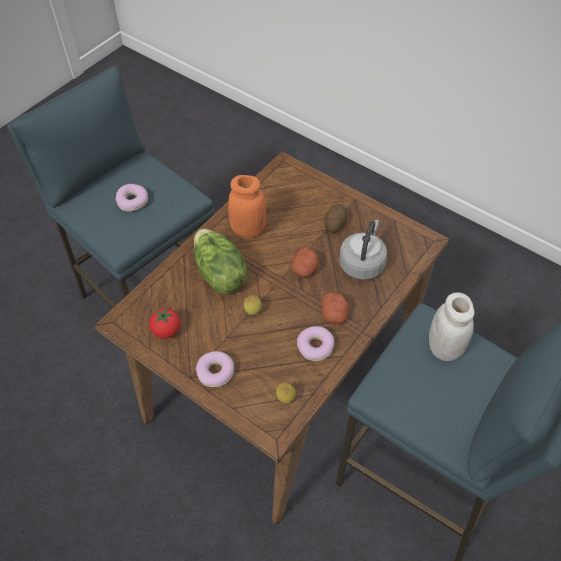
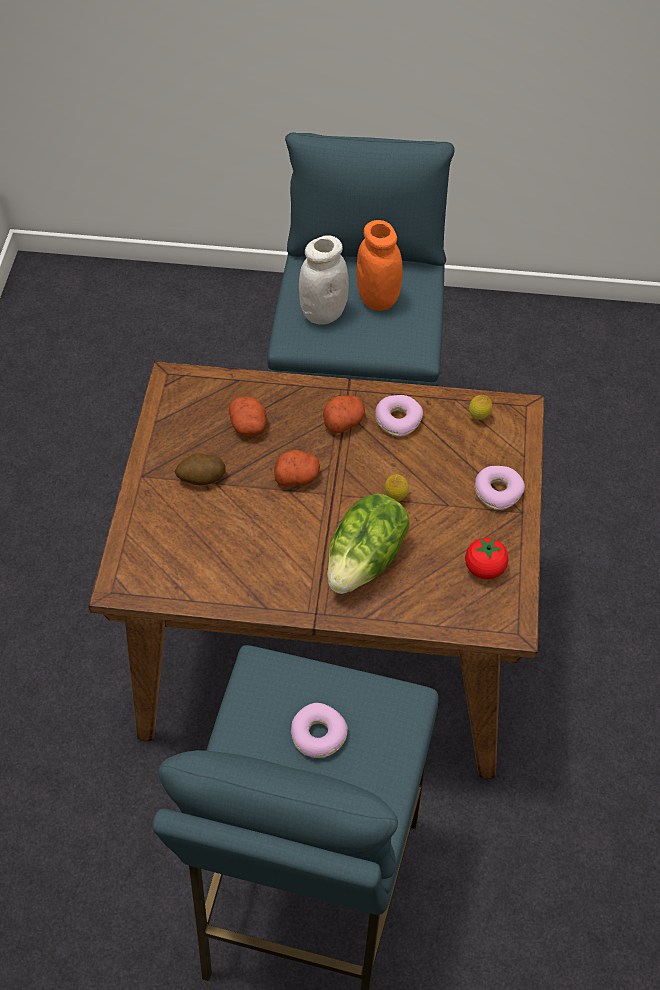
camera: 120 degrees left, 0 degrees up
(248, 230) = (273, 567): orange jar -> orange jar (378, 299)
(362, 263) = (249, 426): grey kettle -> potato

